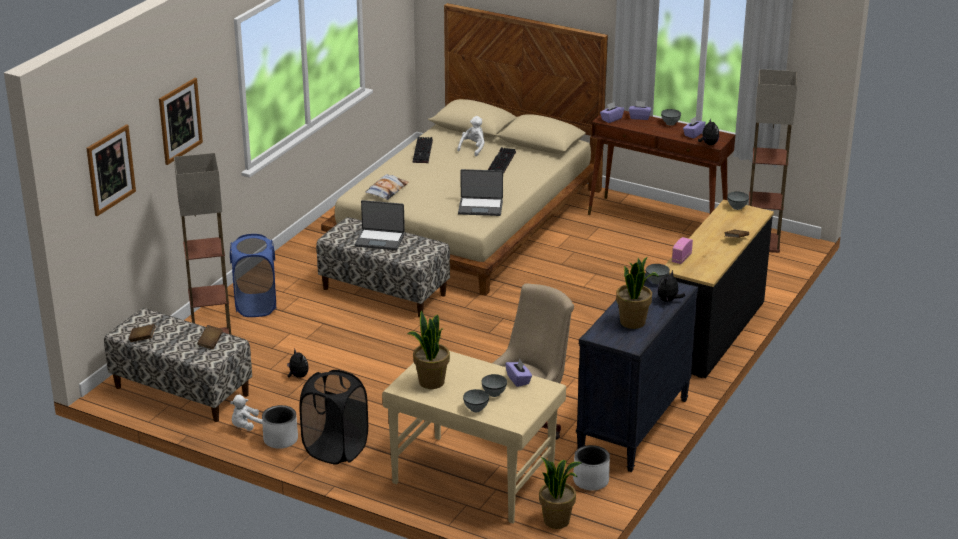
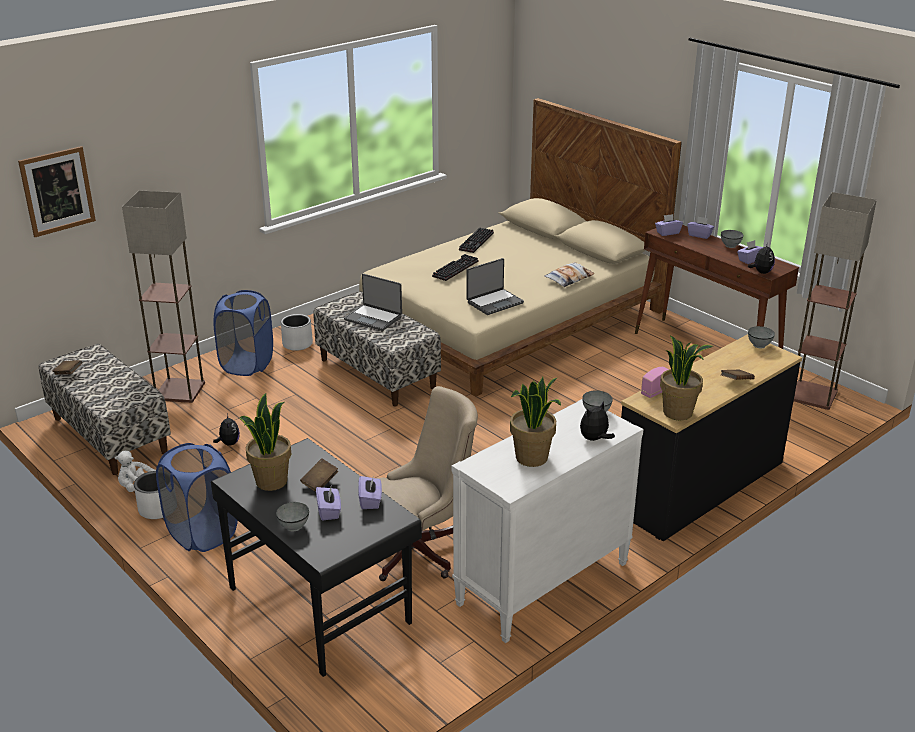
camera: 20 degrees right, 0 degrees up
(180, 120) = (165, 157): picture -> none
(210, 342) = (126, 390): brown book -> brown book (320, 482)
(335, 449) = (202, 533): black laundry basket -> blue laundry basket
(386, 190) = (413, 271): pillow -> pillow (569, 278)
(473, 148) = (528, 246): white plush toy -> none
(473, 477) = (320, 603): beige desk -> black desk
(480, 207) = (494, 302): laptop -> laptop turned 60 degrees counterclockwise
(493, 393) = (329, 511): grey bowl -> purple tissue box
(500, 162) = (546, 262): keyboard -> keyboard (455, 268)
(557, 520) = (376, 687): potted plant -> potted plant (678, 412)
(590, 481) = (450, 642): white planter -> white planter (297, 344)
(633, 427) = (542, 584): black dresser -> white dresser

